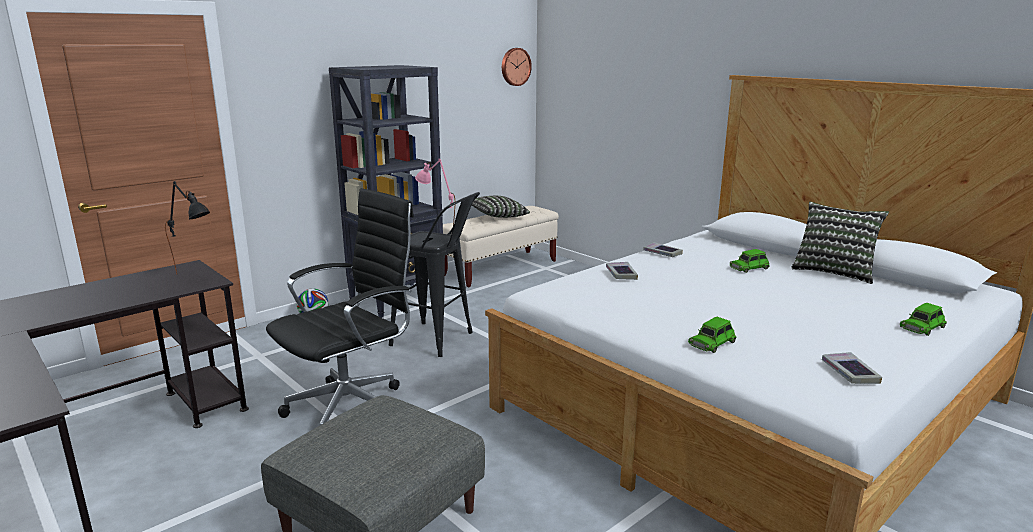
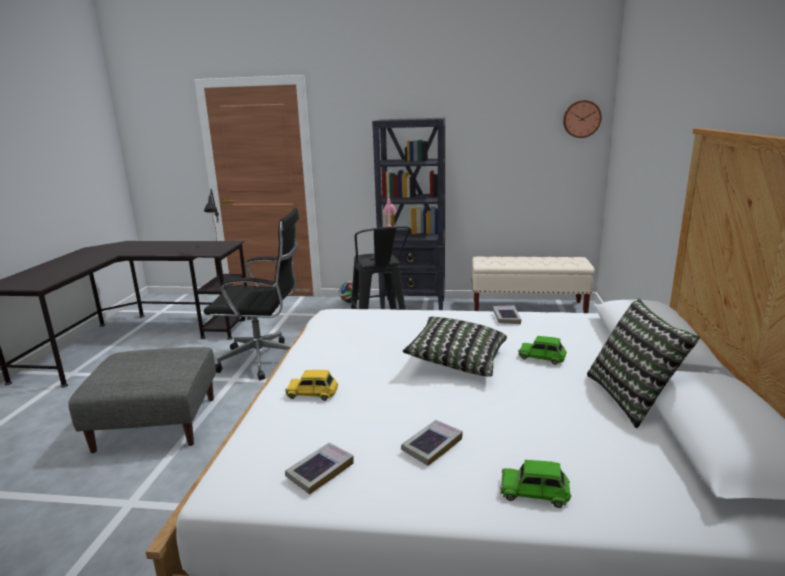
camera: 50 degrees right, 0 degrees up
(497, 217) = (528, 260): pillow -> pillow (457, 361)
(621, 274) = (417, 320): book -> book (432, 445)
(712, 343) = (312, 392): green toy car -> yellow toy car

